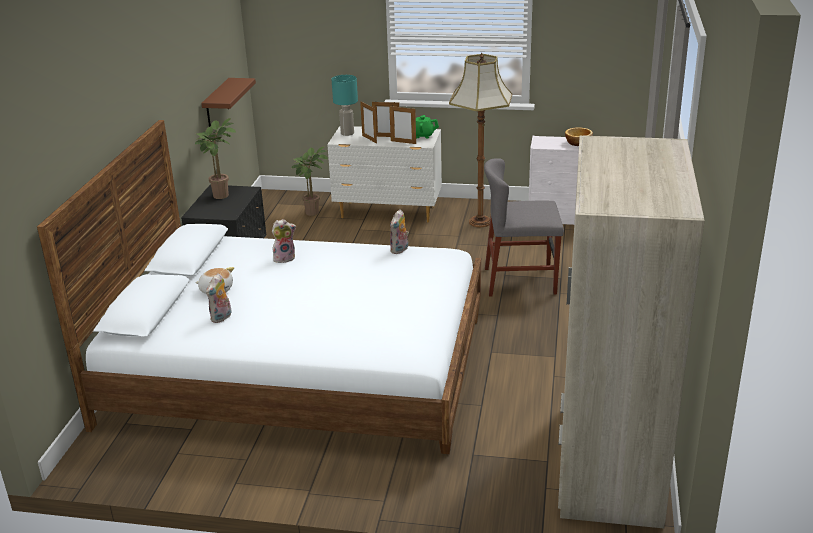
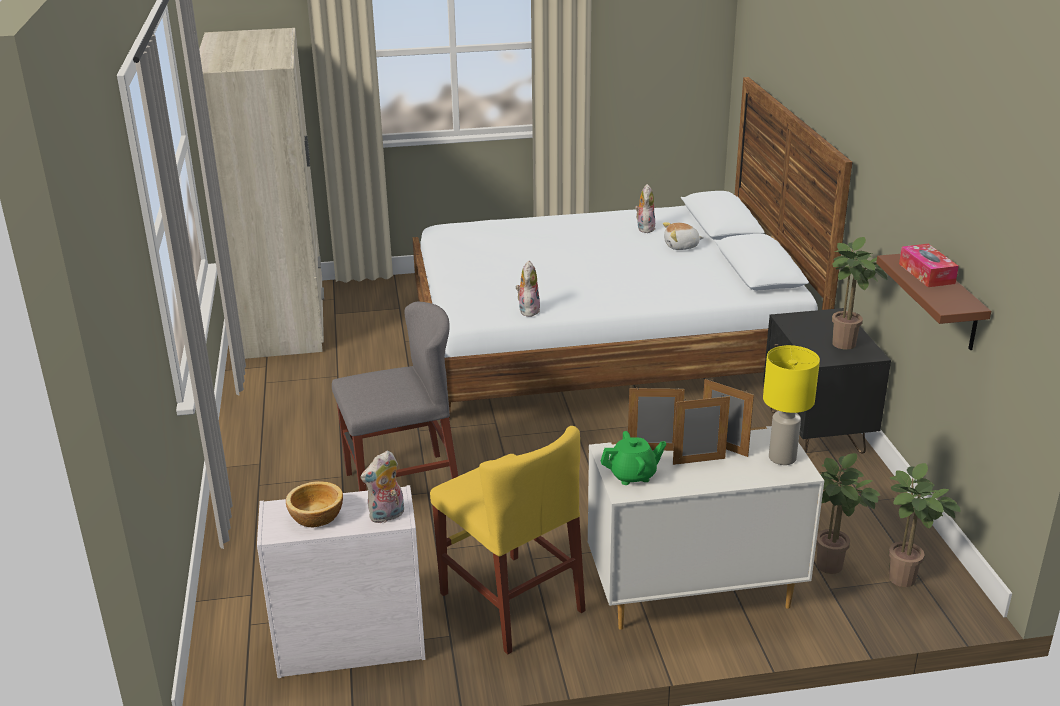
camera: 160 degrees right, 0 degrees up
(224, 93) = (926, 273): none -> tissue box
(284, 258) = (651, 283): plush toy -> plush toy (387, 516)
(285, 203) = (905, 581): none -> potted plant
(347, 133) = (781, 458): turquoise table lamp -> yellow table lamp
(479, 221) = (511, 602): floor lamp -> yellow chair

